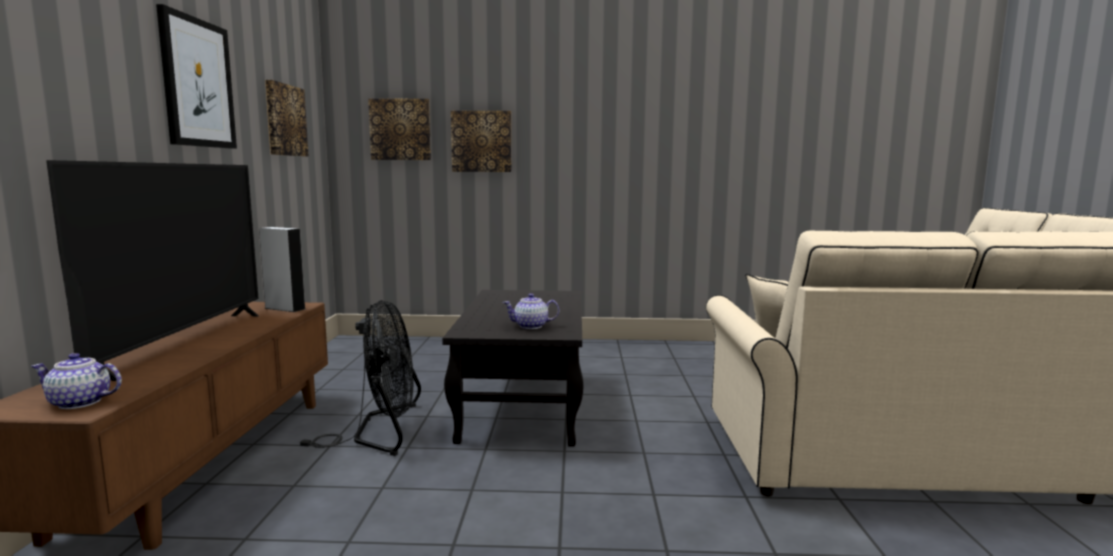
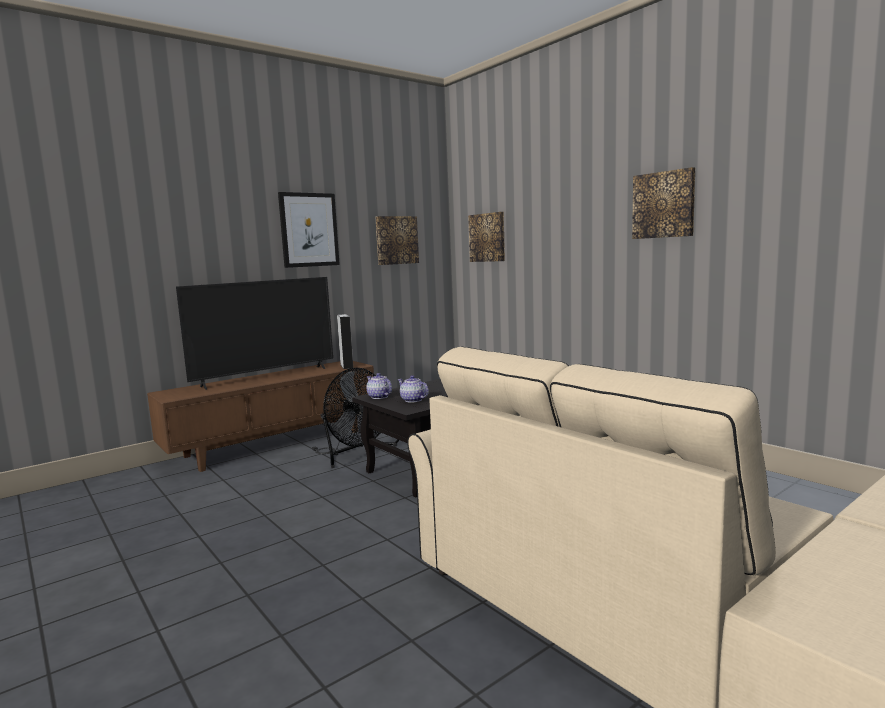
camera: 50 degrees right, 0 degrees up
(80, 402) = (177, 395): teapot -> teapot (379, 397)
(481, 141) = (536, 244): picture -> picture (663, 205)

